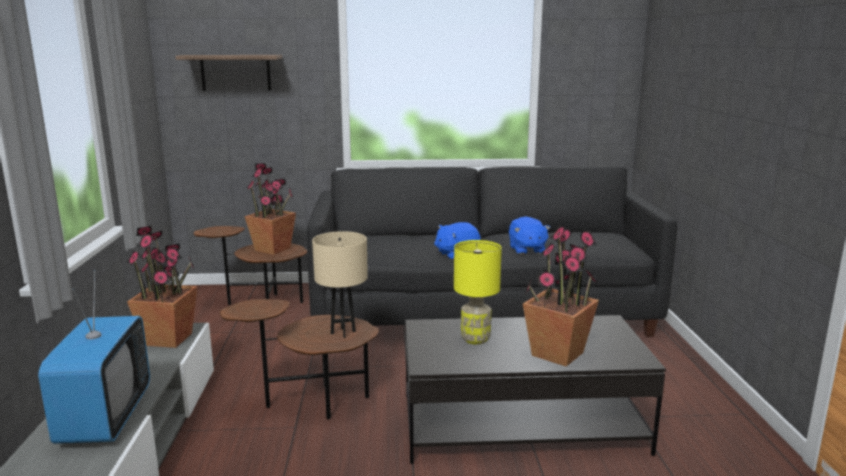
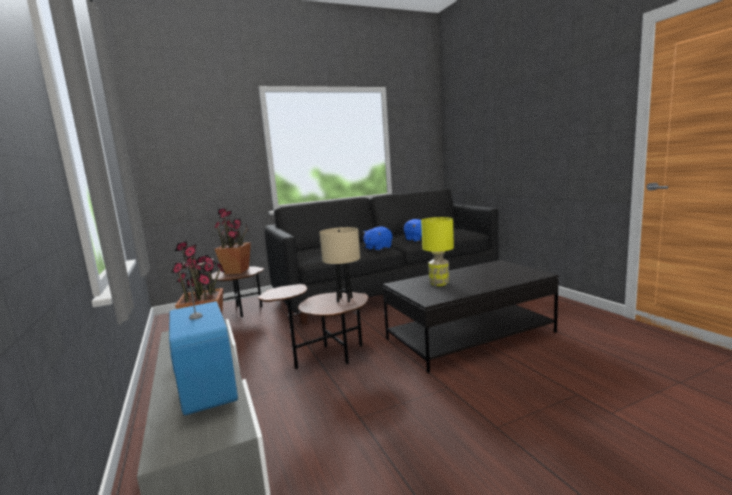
camera: 20 degrees left, 5 degrees down
(235, 72) = (189, 148): shelf -> none
(557, 353) = (495, 280): potted plant -> none

